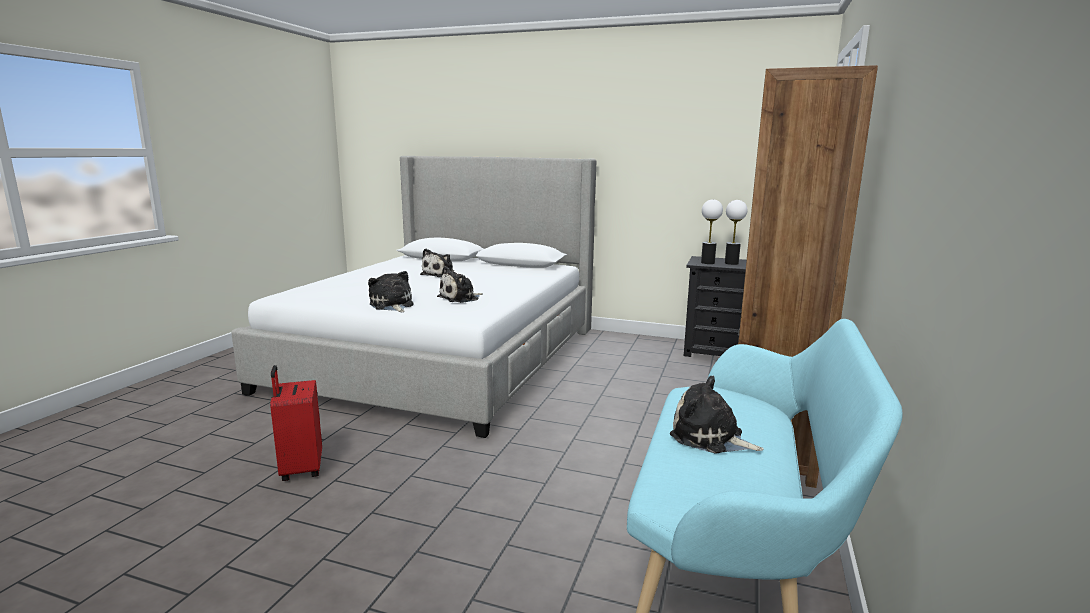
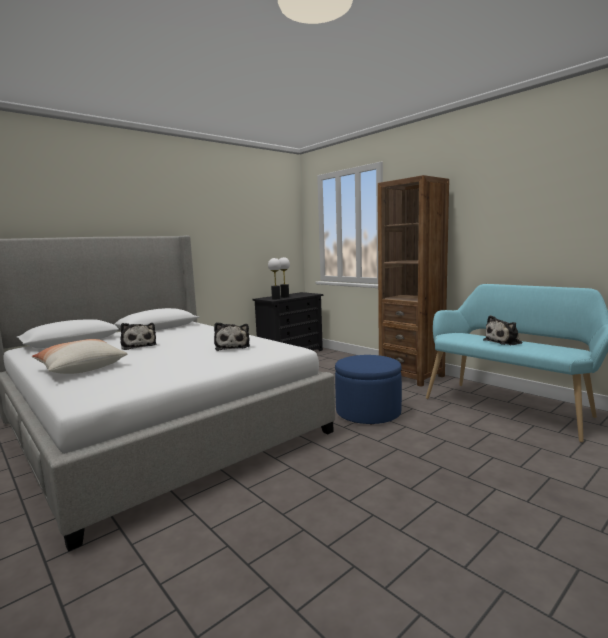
camera: 60 degrees left, 5 degrees down
(300, 469) = (315, 517): red suitcase -> none
(357, 278) = (80, 368): none -> pillow
(392, 305) = (217, 363): plush toy -> none
(568, 448) = (368, 412): none -> blue ottoman

